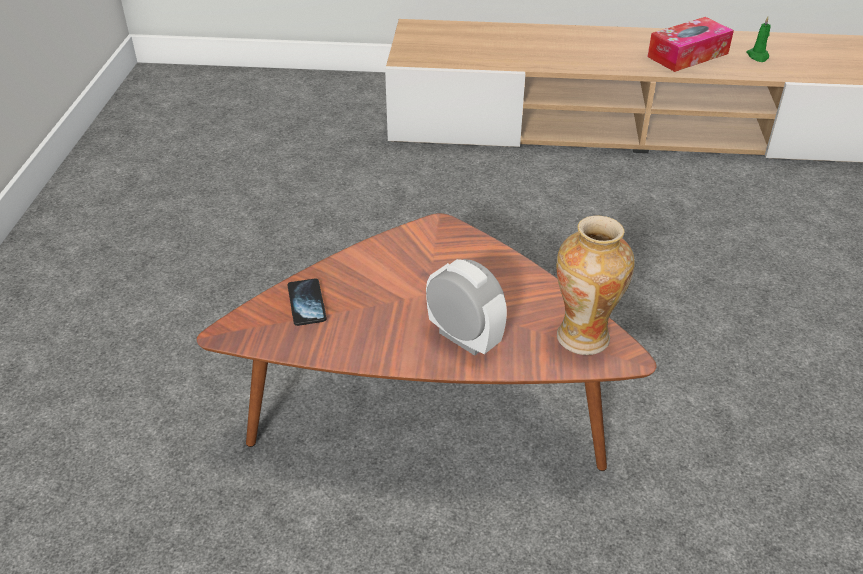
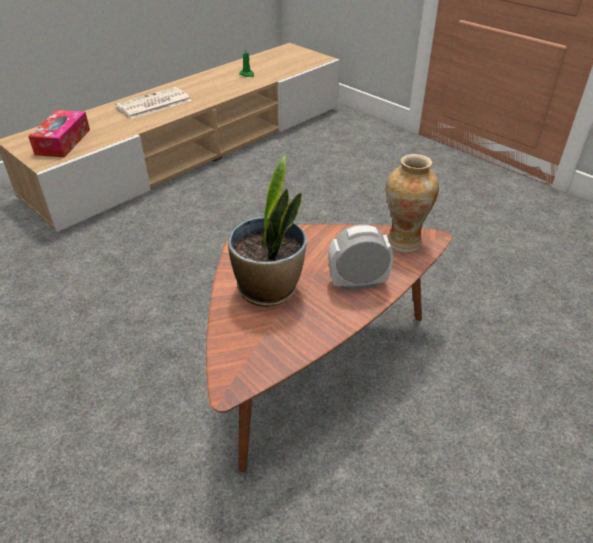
camera: 50 degrees left, 0 degrees up
(306, 303) = (247, 332): phone -> none
(381, 284) = (269, 289): none -> potted plant
(590, 45) = (153, 104): none -> newspaper
(687, 55) = (213, 88): tissue box -> tissue box (63, 142)

